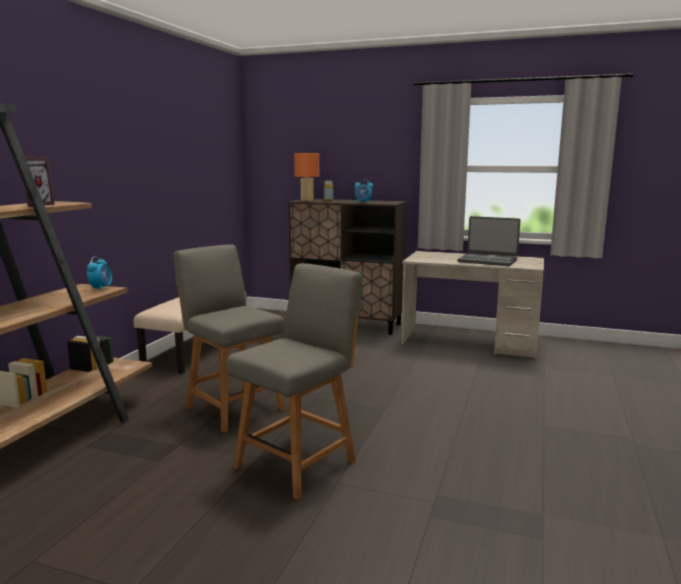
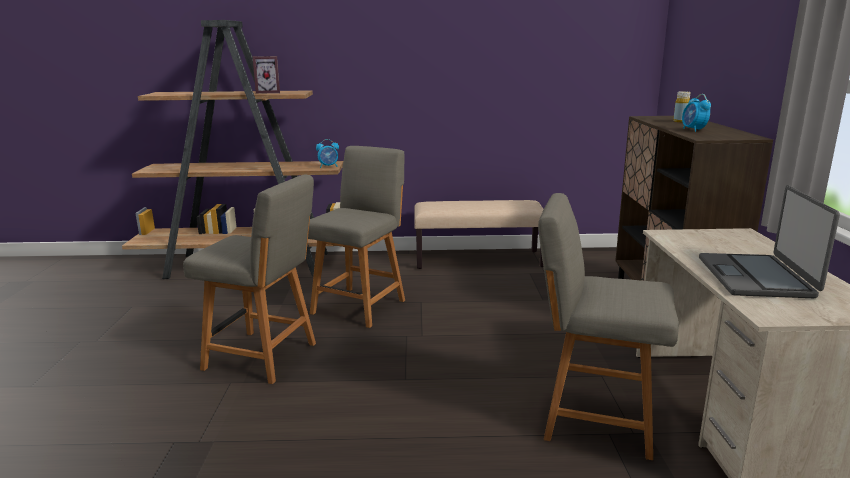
camera: 70 degrees right, 5 degrees up
(307, 200) = (659, 118): orange table lamp -> none
(461, 368) = (593, 418): none -> grey chair

